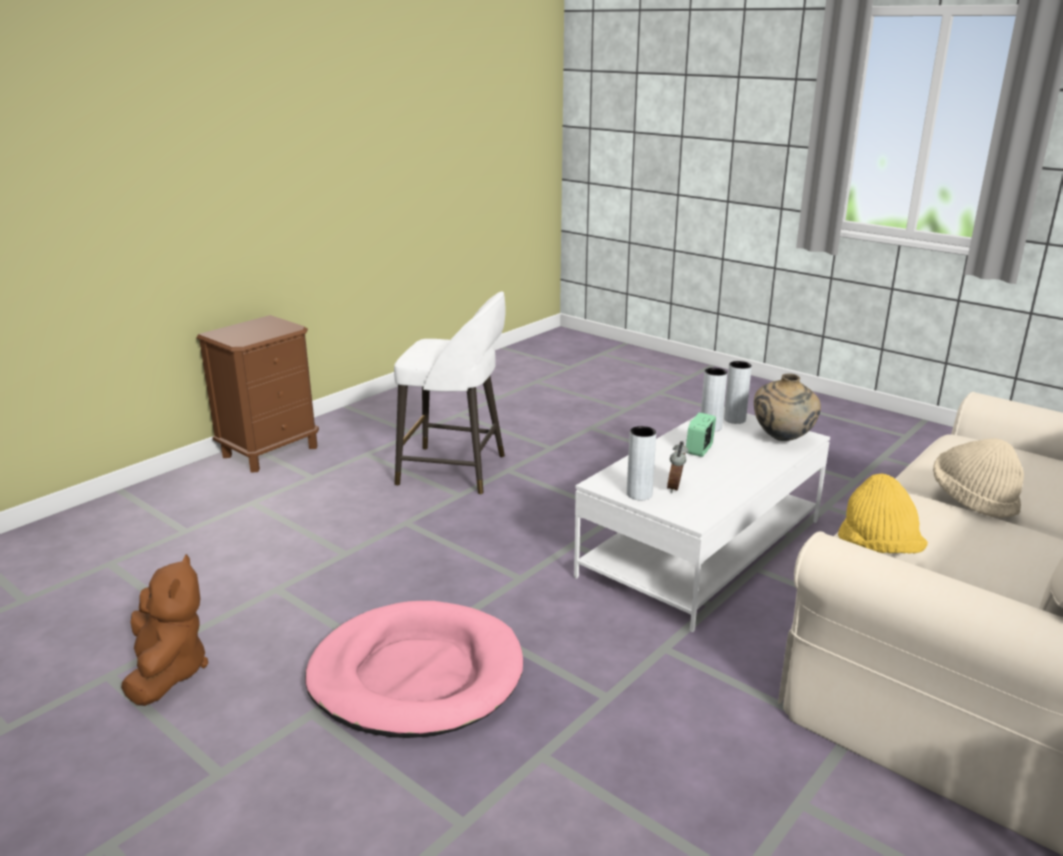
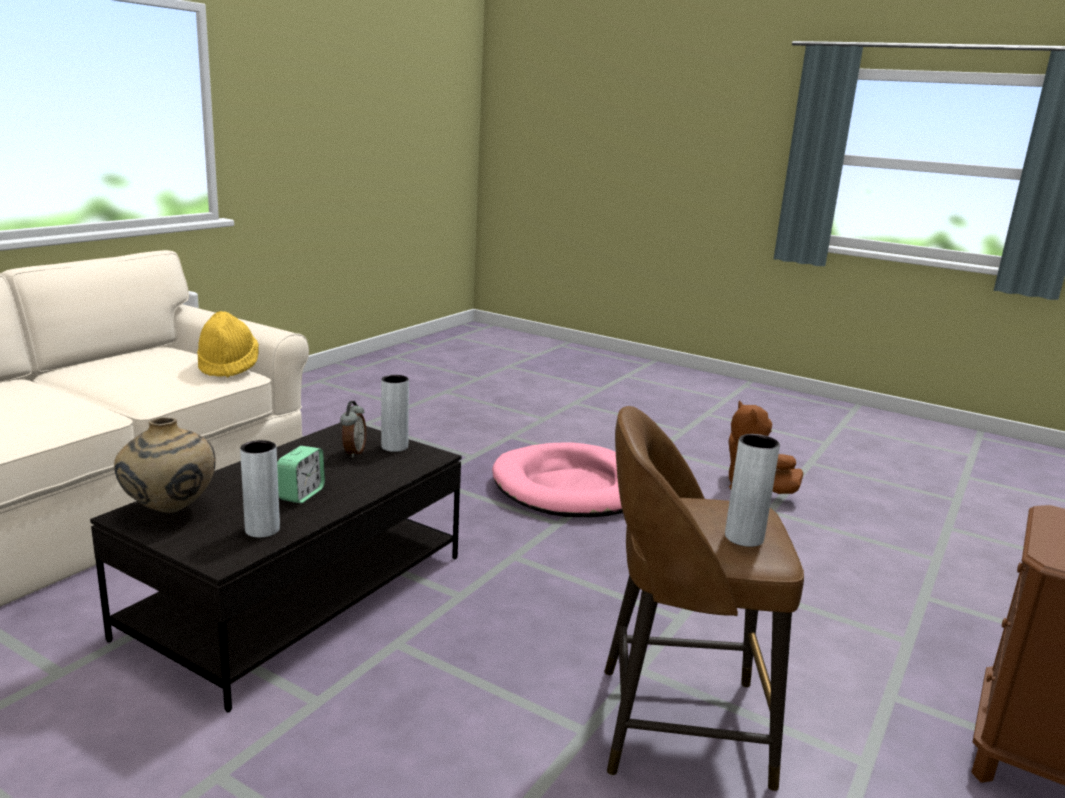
camera: 170 degrees right, 5 degrees down
(455, 470) = (676, 724): white stool -> brown stool
(702, 549) = (299, 595): white coffee table -> black coffee table
(734, 419) = (212, 545): grey vase -> grey vase (744, 537)
(973, 498) = (83, 393): beige hat -> none

